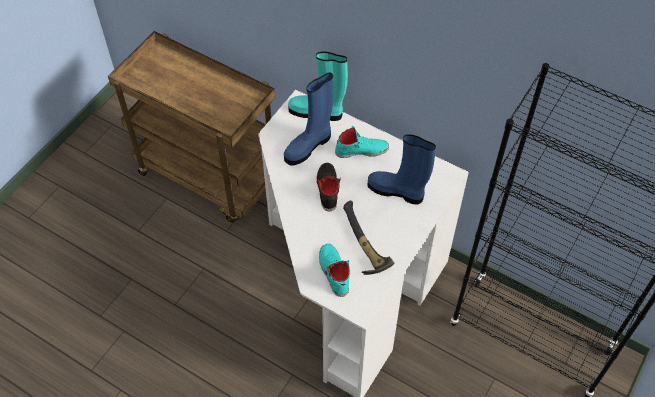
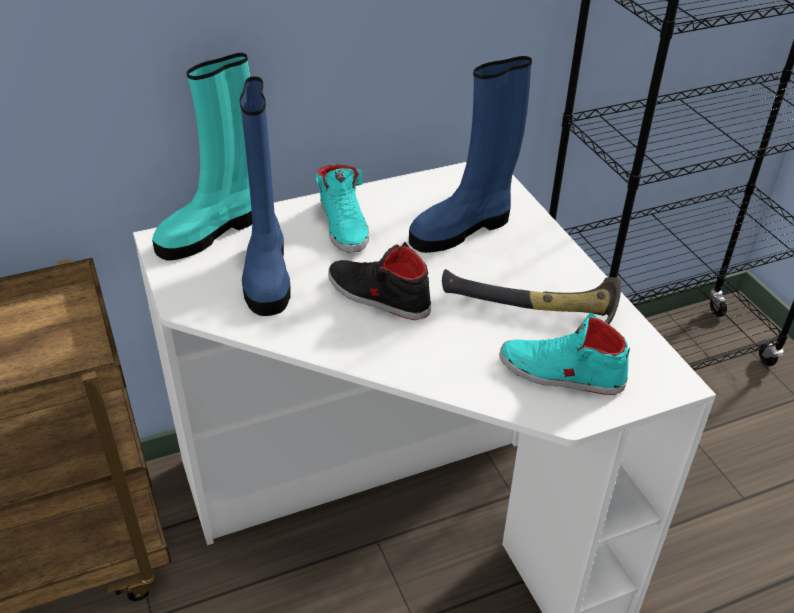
camera: 55 degrees left, 15 degrees down
(361, 150) = (344, 225): turquoise shoe -> turquoise shoe turned 135 degrees clockwise

